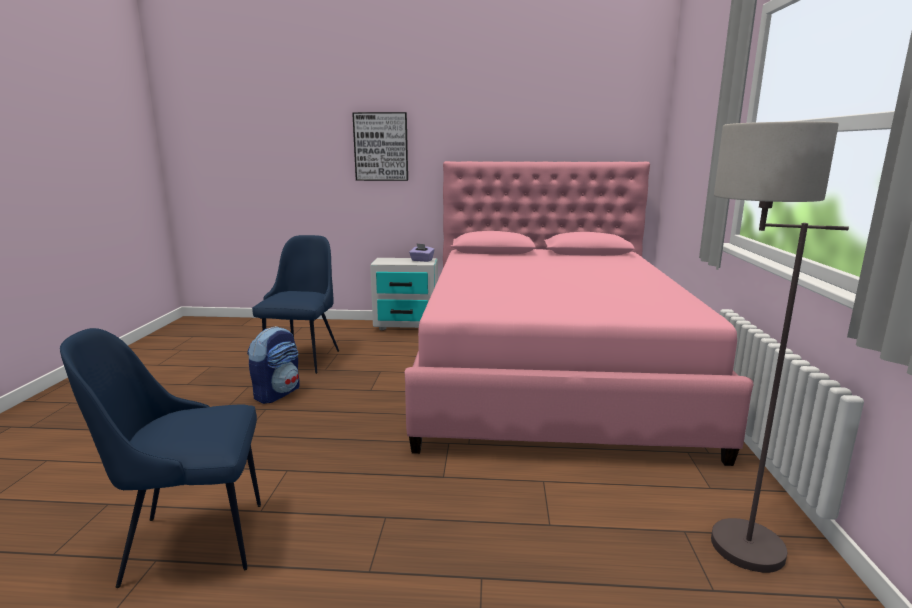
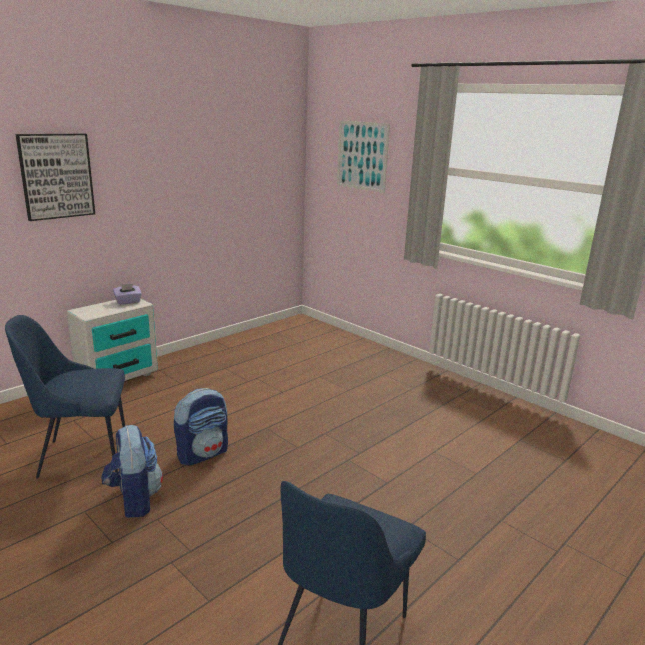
camera: 50 degrees left, 5 degrees up
(303, 360) = (83, 457): blue chair -> blue chair turned 60 degrees counterclockwise
(362, 388) = (203, 453): none -> backpack
(549, 374) = (311, 377): pink bed -> none
(696, 129) = (362, 156): none -> picture
(724, 542) = (537, 436): grey floor lamp -> none

